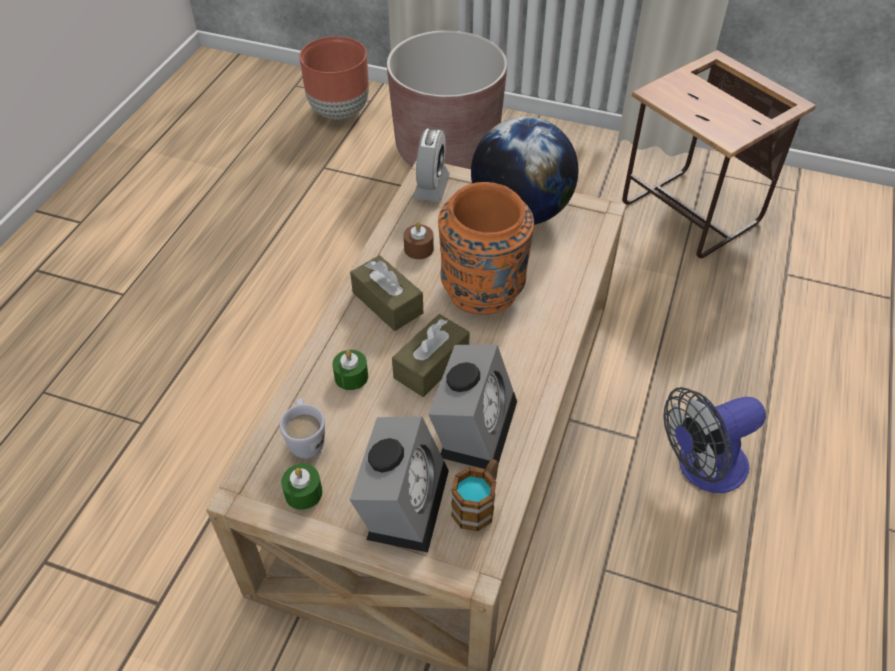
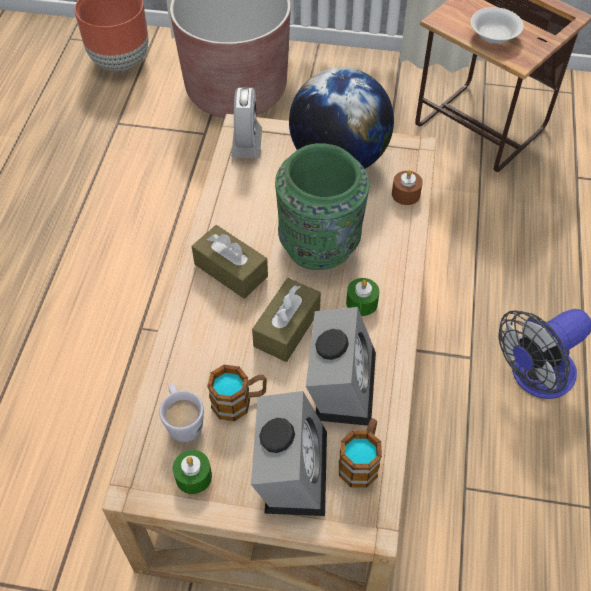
camera: 10 degrees left, 5 degrees up
(351, 376) = (212, 351): green candle -> green candle (362, 303)
(366, 428) = (239, 402): none -> mug
(418, 249) = (248, 209): brown candle -> brown candle (405, 194)
(483, 291) = (320, 245): orange vase -> green vase
(706, 112) = (494, 35): none -> white bowl

